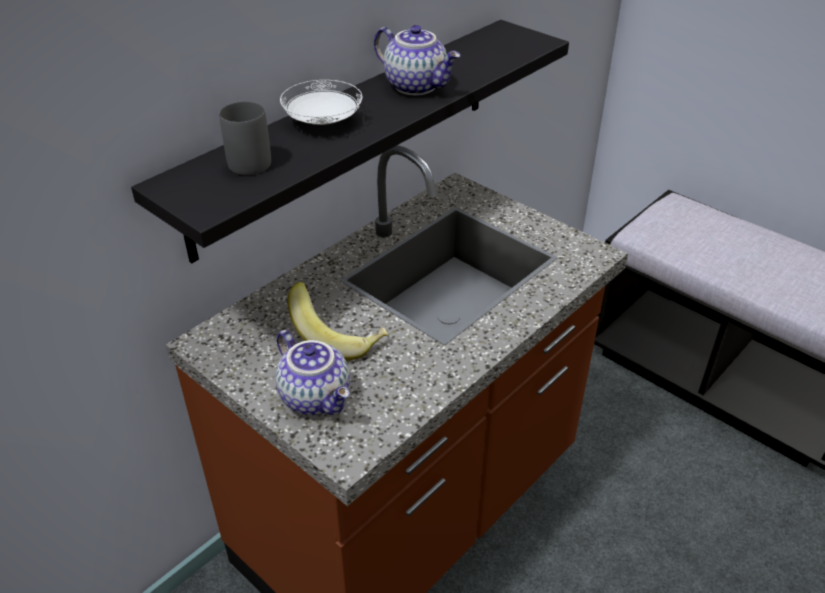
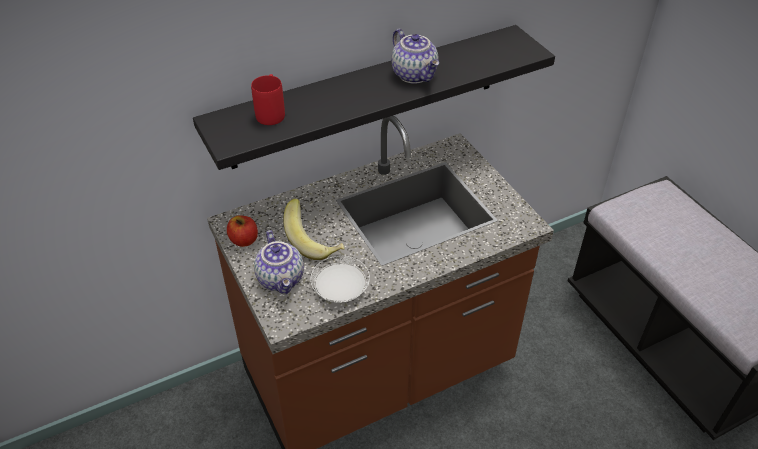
camera: 20 degrees right, 5 degrees up
(236, 360) = (244, 240): none -> apple
(248, 159) = (271, 112): grey mug -> red mug
(323, 122) = (334, 93): white plate -> white plate (341, 290)

